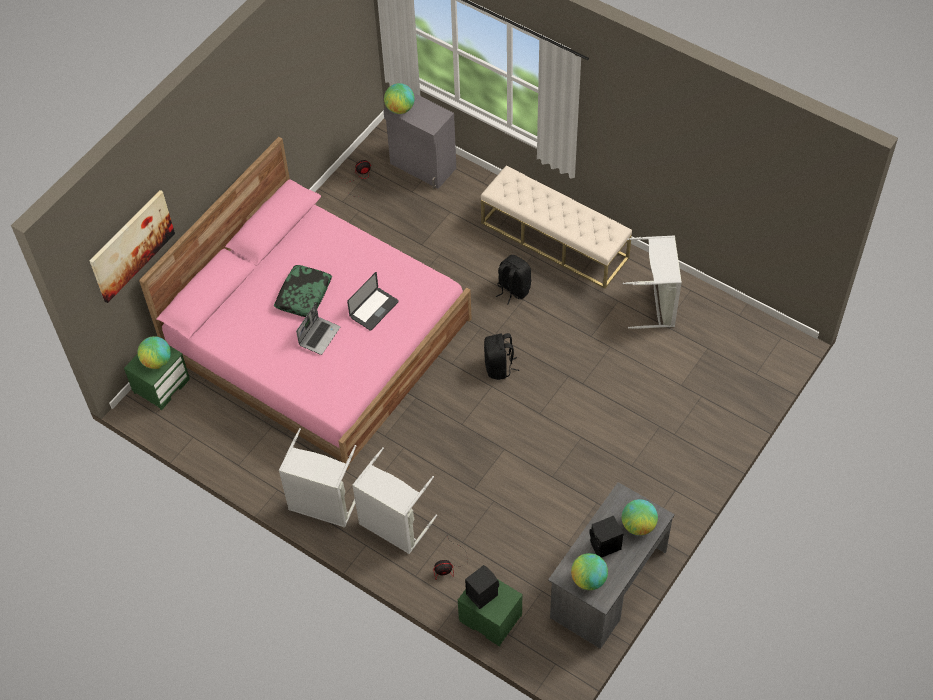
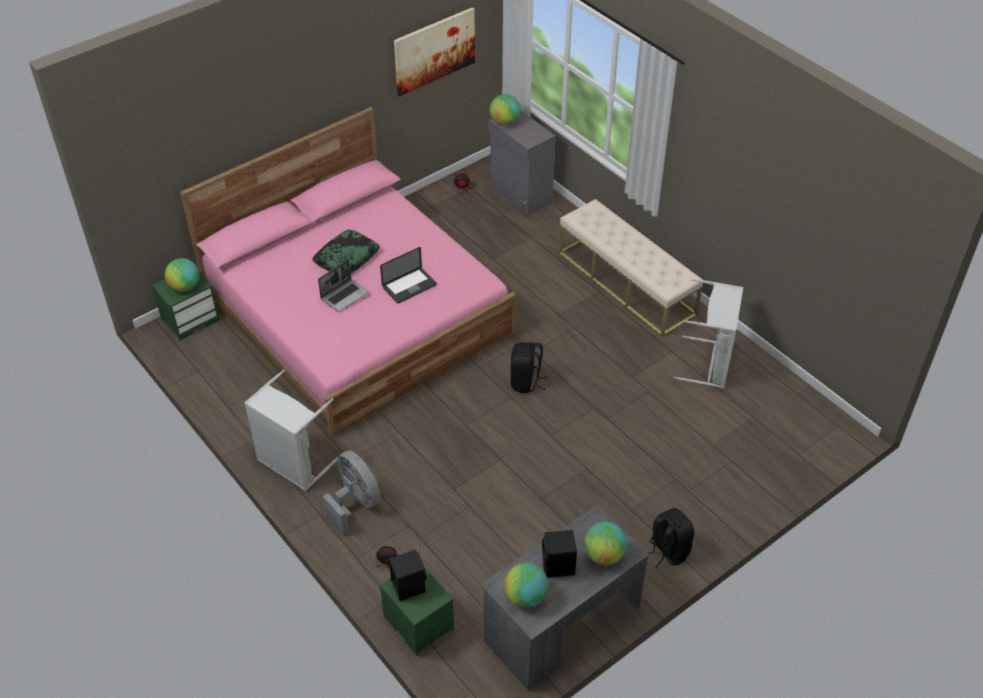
camera: 15 degrees right, 10 degrees down
(132, 245) = (176, 149): picture -> picture (434, 51)
(393, 526) = (355, 503): grey laundry basket -> grey fan
(513, 289) = (567, 316): black backpack -> black backpack (667, 551)

